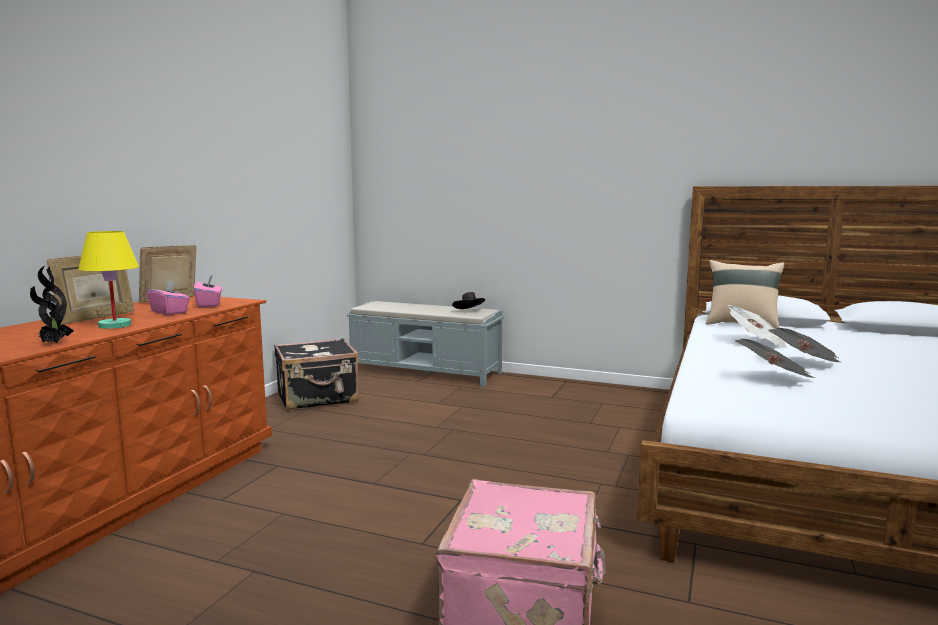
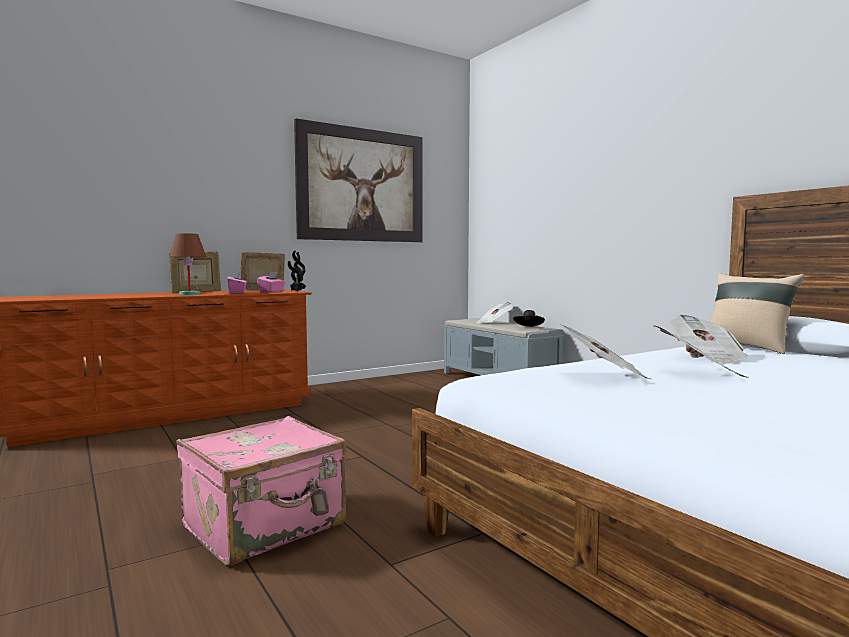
camera: 35 degrees right, 5 degrees down
(54, 343) = (135, 296): potted plant -> potted plant (297, 292)
(114, 325) = (189, 294): yellow table lamp -> brown table lamp
(254, 140) = (362, 185): none -> picture
(318, 398) = (390, 384): black suitcase -> none
(414, 307) = (494, 322): none -> newspaper

